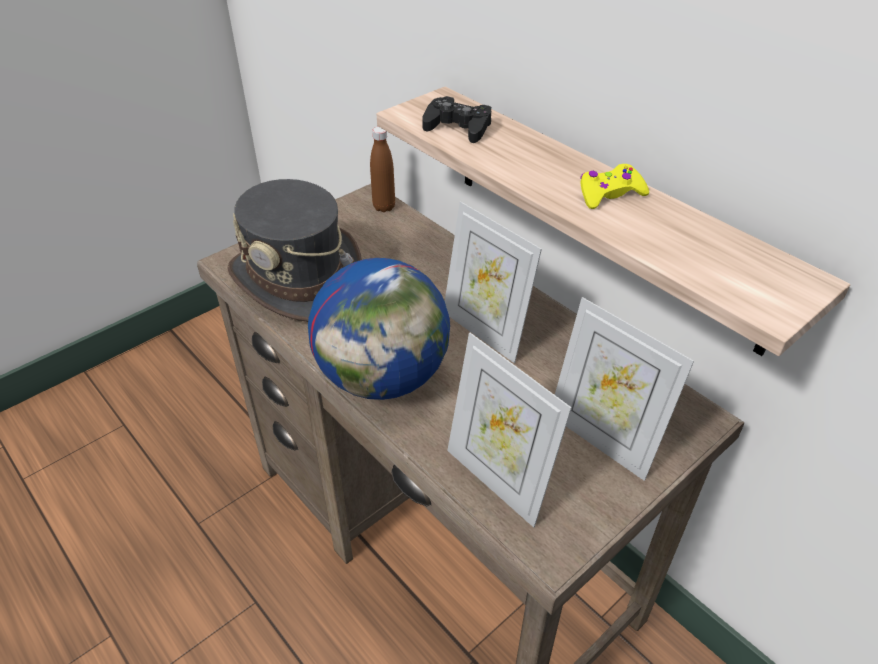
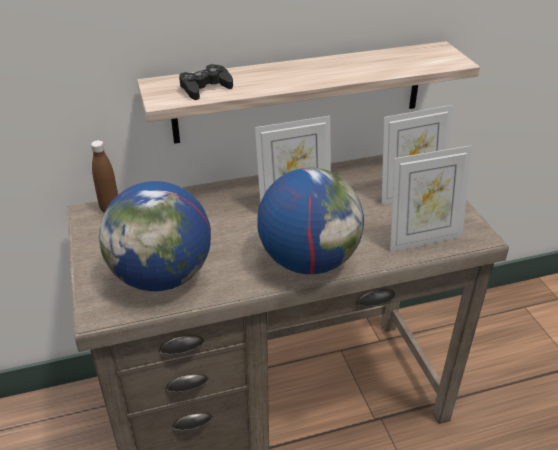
camera: 65 degrees left, 5 degrees down
(298, 279) = (162, 276): grey hat -> globe
(609, 194) = (330, 66): yellow game controller -> none

